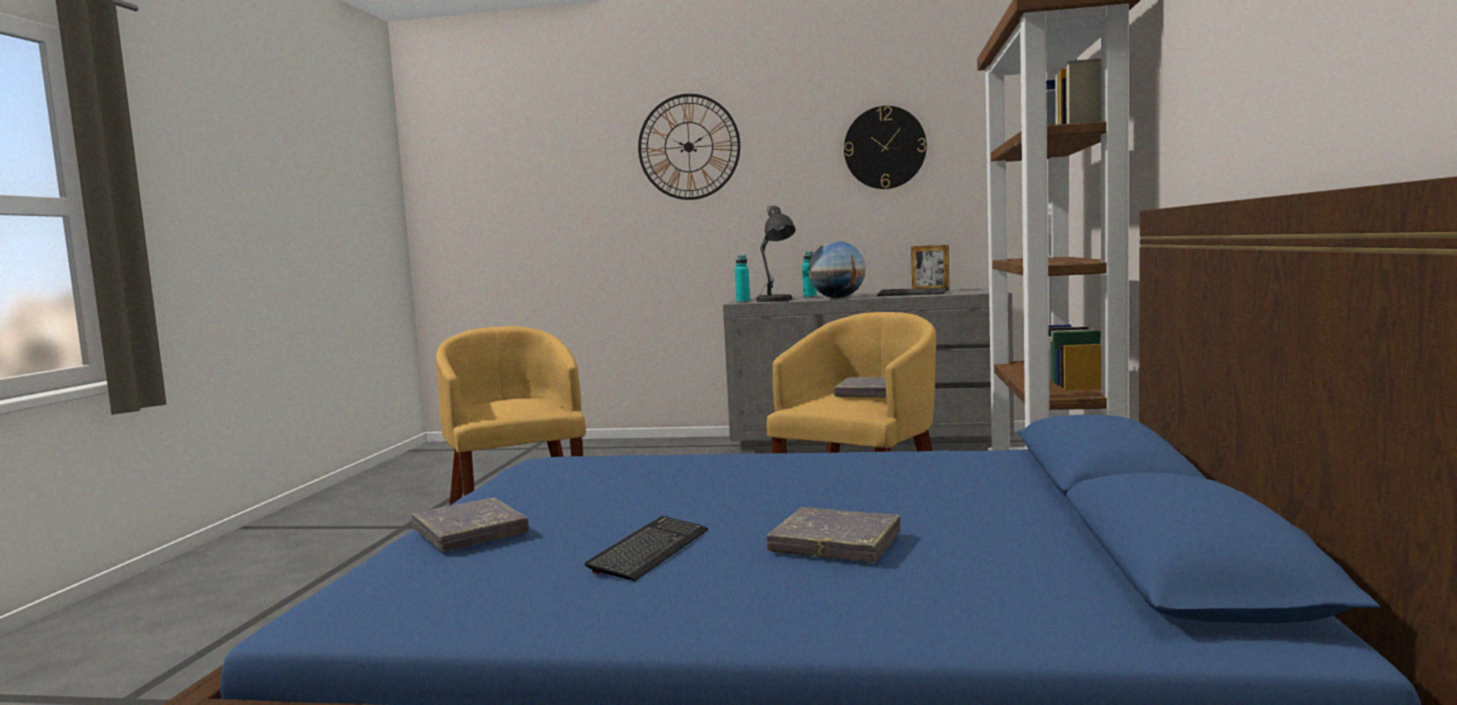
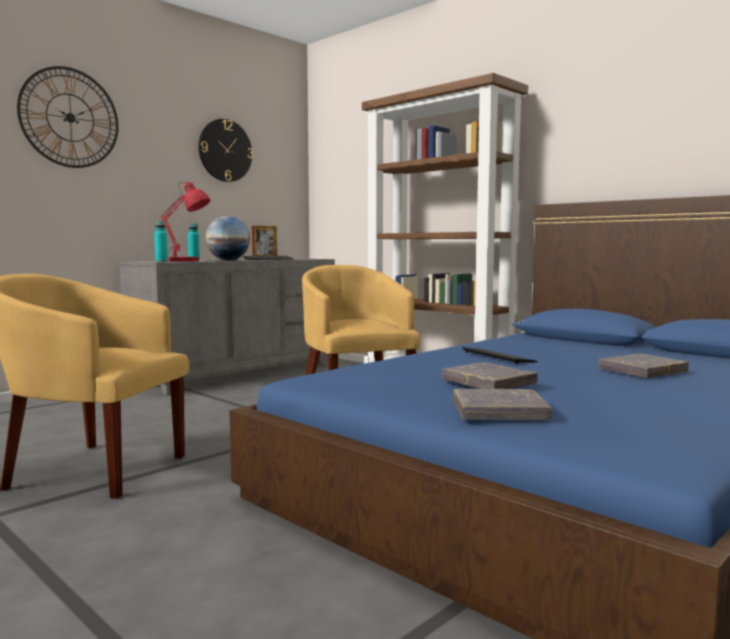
camera: 55 degrees left, 0 degrees up
(650, 550) = (611, 391): keyboard -> keyboard (497, 357)
(775, 301) = (187, 261): grey table lamp -> red table lamp
(867, 393) = (364, 318): grey book -> grey book (489, 383)

